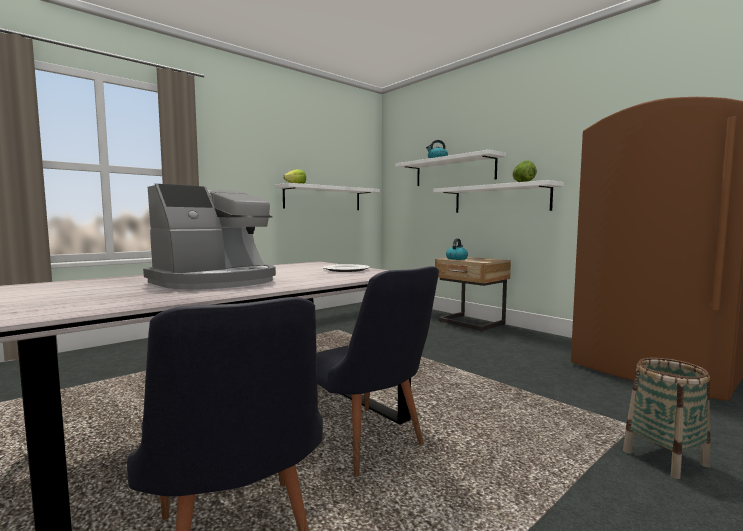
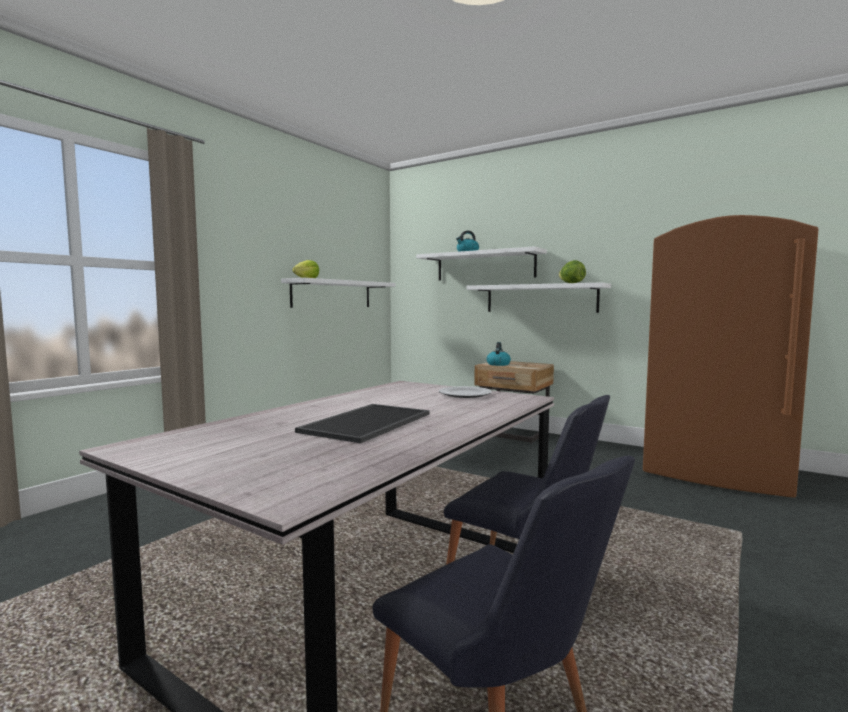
camera: 15 degrees left, 0 degrees up
(216, 281) = (366, 422): coffee machine -> tray
(665, 458) = (787, 560): basket -> none

